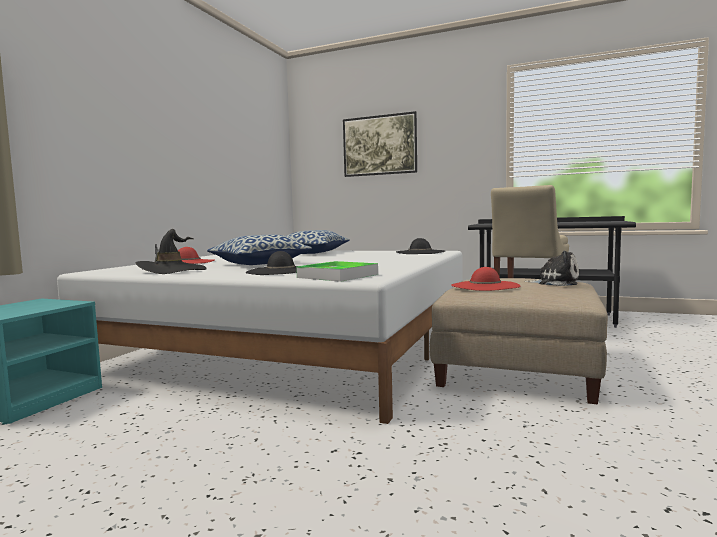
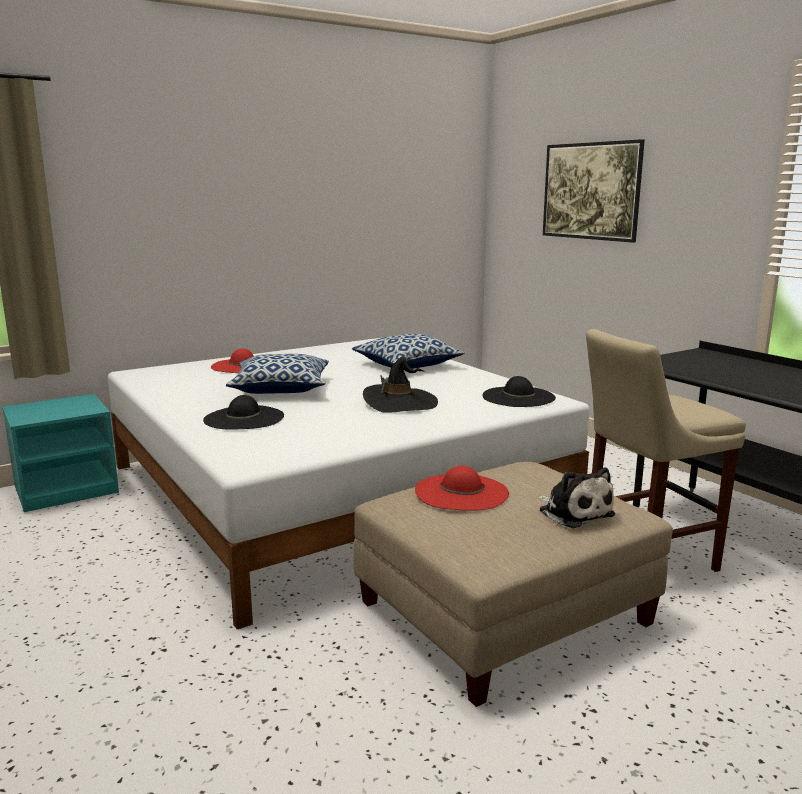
camera: 35 degrees right, 10 degrees up
(172, 271) = (181, 389): black hat -> black hat (400, 403)
(337, 276) = (246, 449): tray -> none

